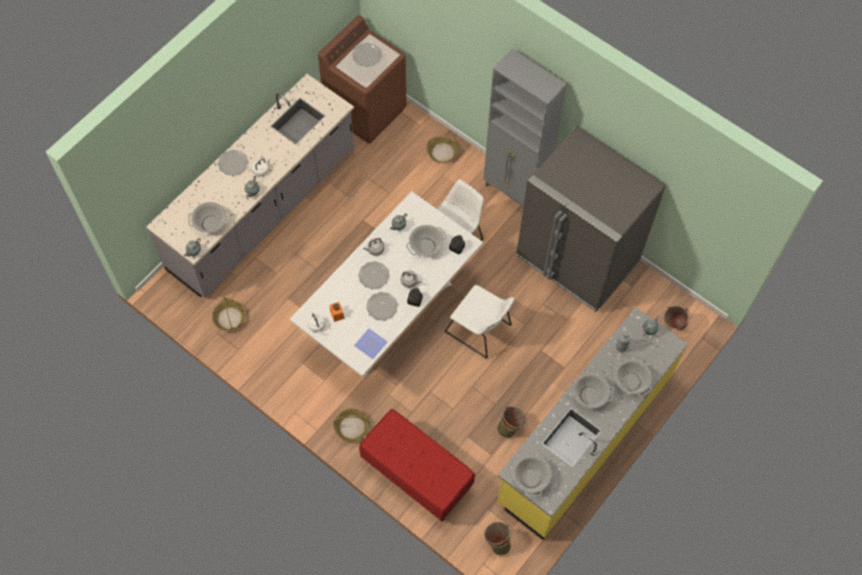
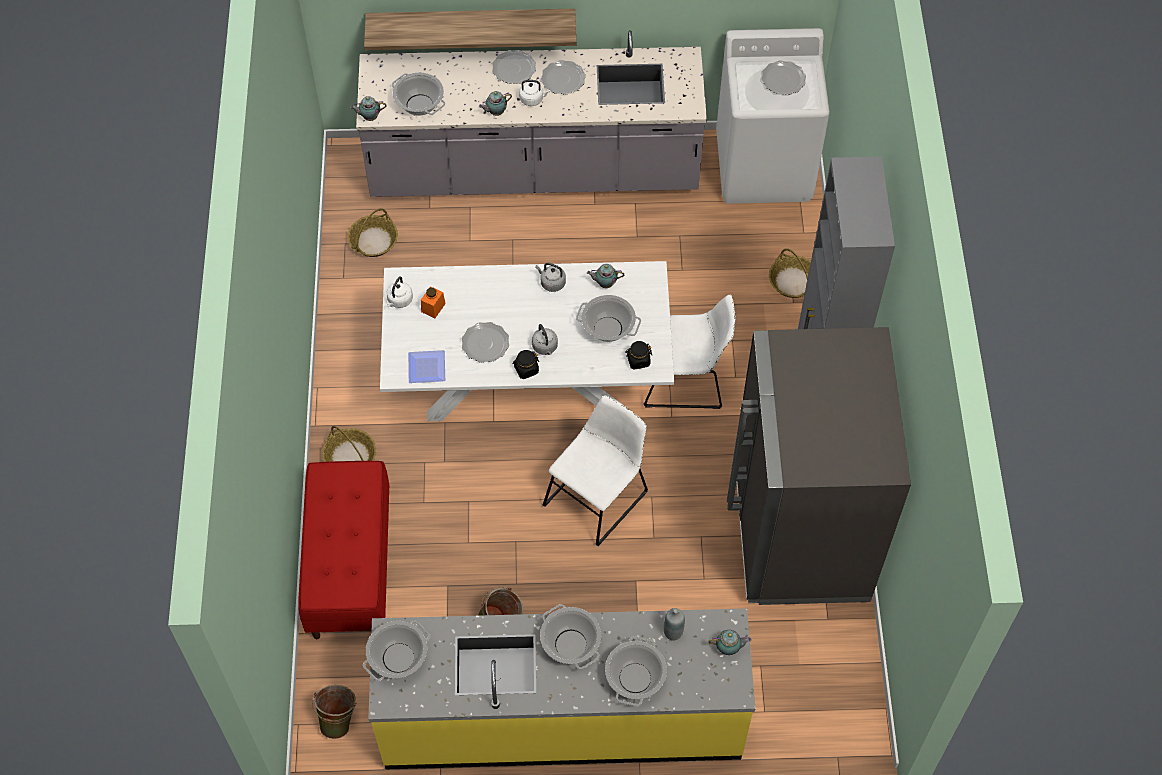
camera: 50 degrees right, 5 degrees down
(195, 158) = (471, 23): none -> shelf
(366, 110) = (764, 167): brown washing machine -> white washing machine
(373, 276) = (517, 306): plate -> plate (563, 79)
(480, 330) = (598, 495): white chair -> white chair turned 135 degrees counterclockwise
(673, 326) = (820, 710): green bucket -> none

